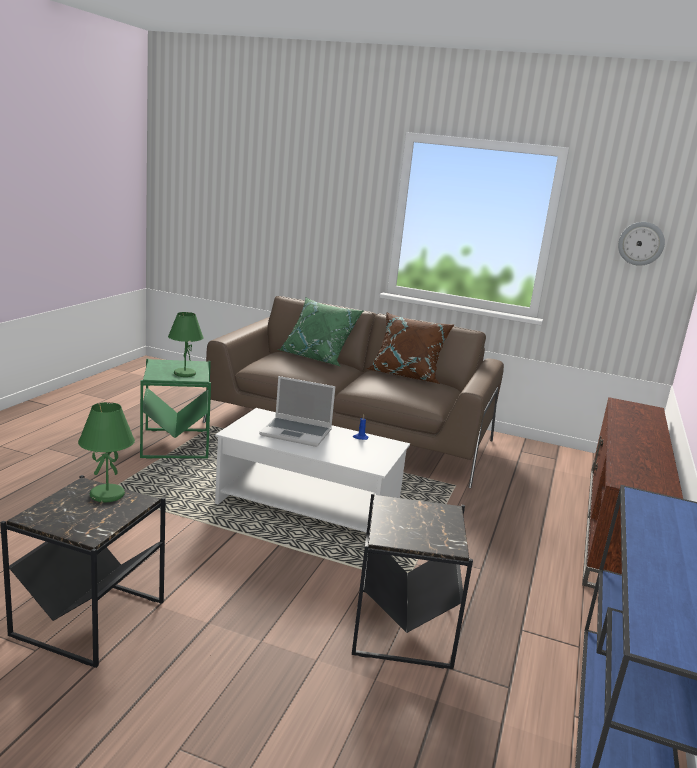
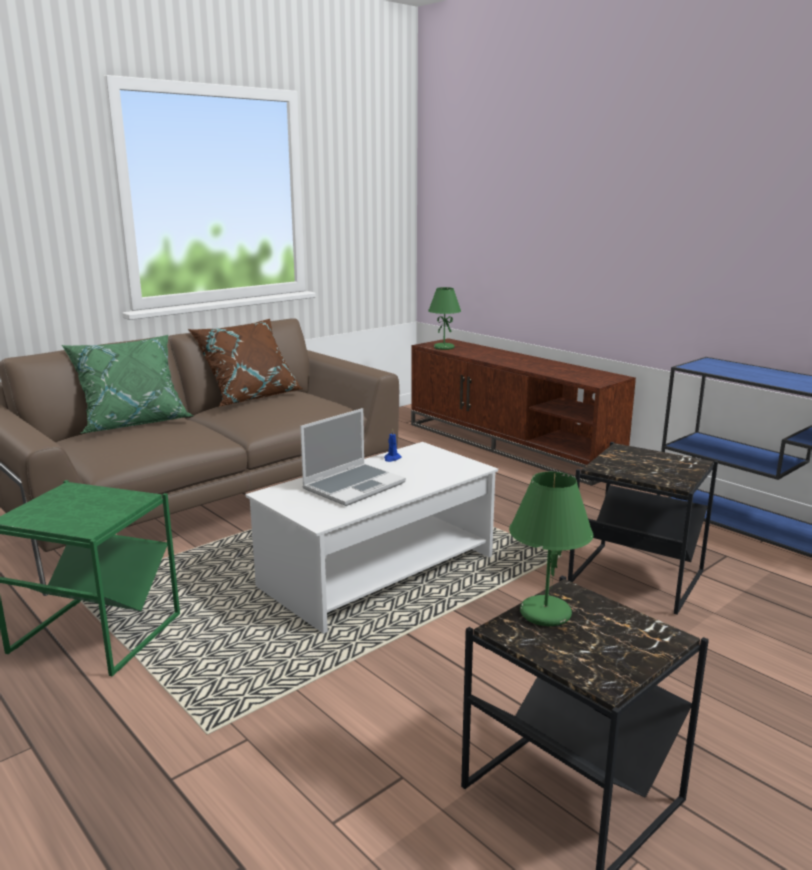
camera: 60 degrees left, 0 degrees up
(184, 374) = (105, 505): green table lamp -> green table lamp (443, 348)
(641, 243) = (373, 189): wall clock -> none

